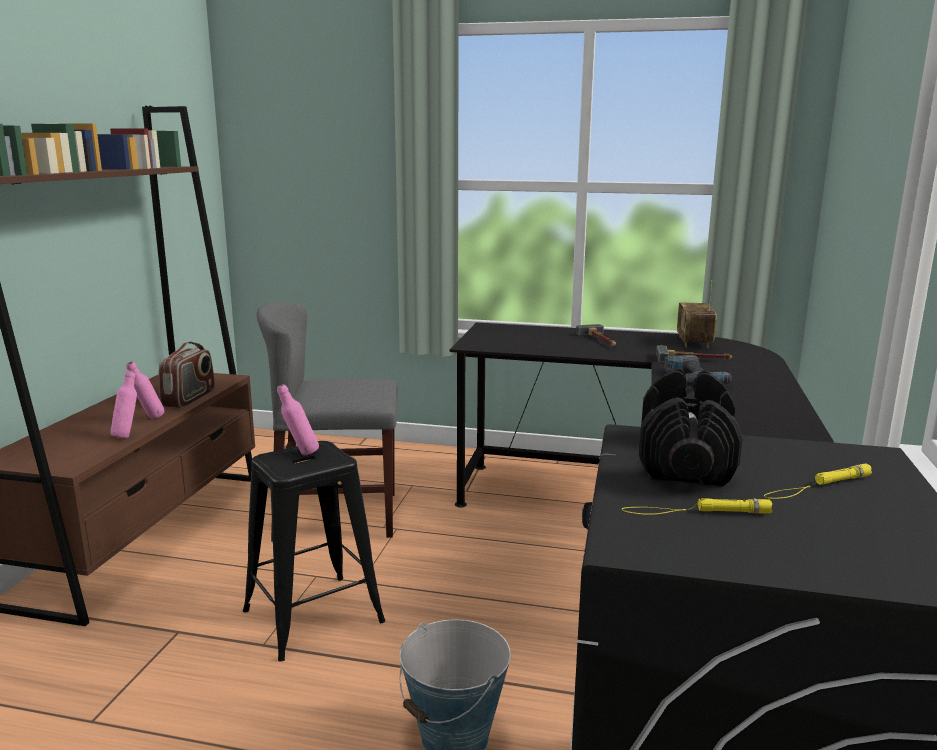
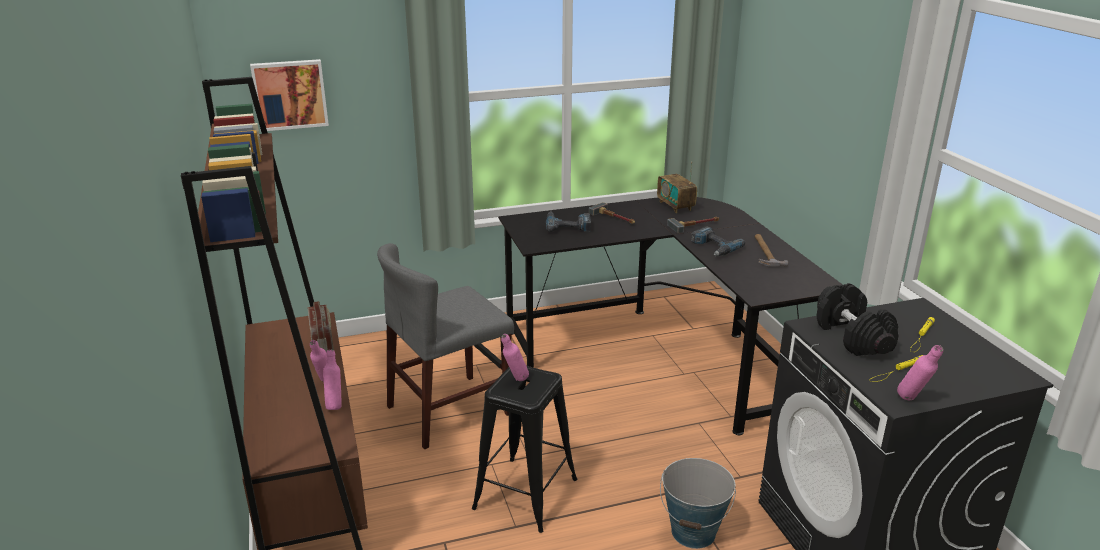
camera: 30 degrees left, 10 degrees up
(288, 164) = (290, 94): none -> picture
(536, 338) = (567, 226): none -> power drill
(658, 553) = (912, 401): none -> pink bottle
(756, 395) = (765, 252): none -> hammer

